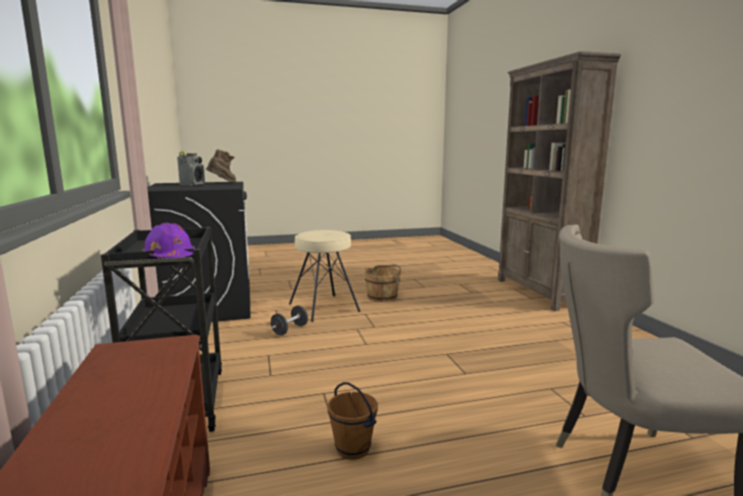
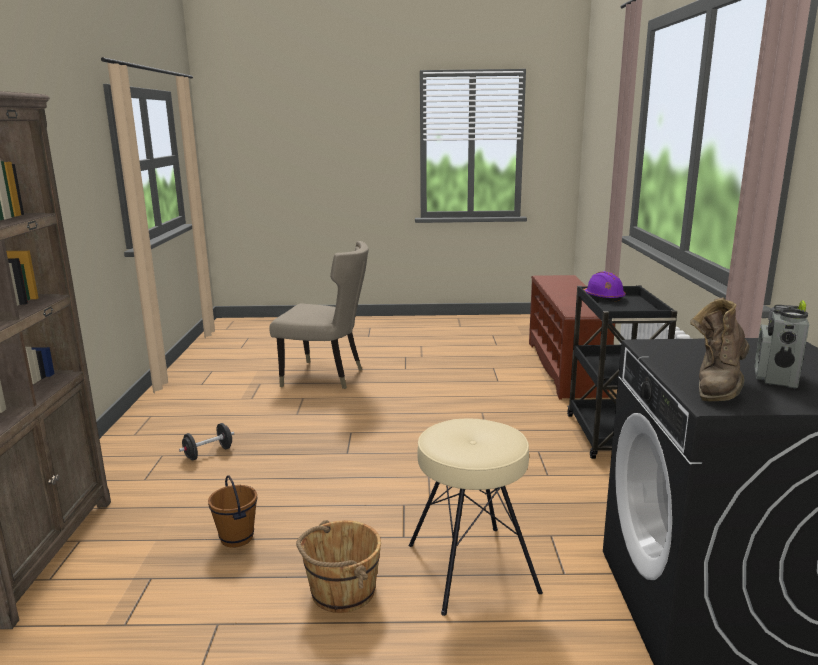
camera: 165 degrees left, 5 degrees up
(290, 330) = (528, 514): black dumbbell -> black dumbbell (208, 453)
(353, 448) = (470, 398): brown bucket -> brown bucket (236, 538)

